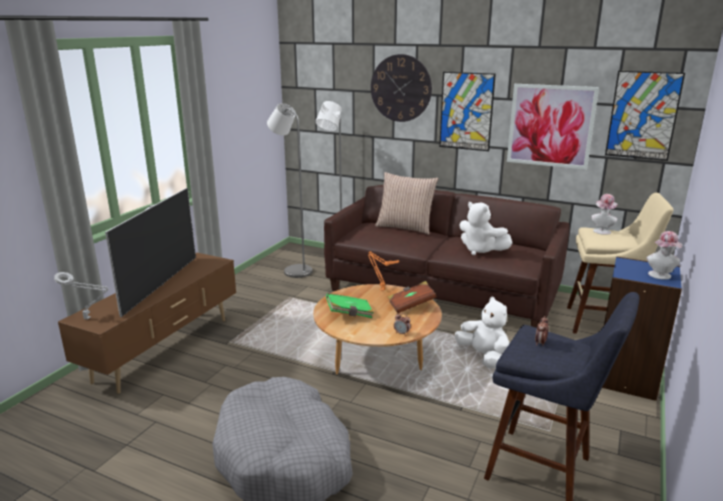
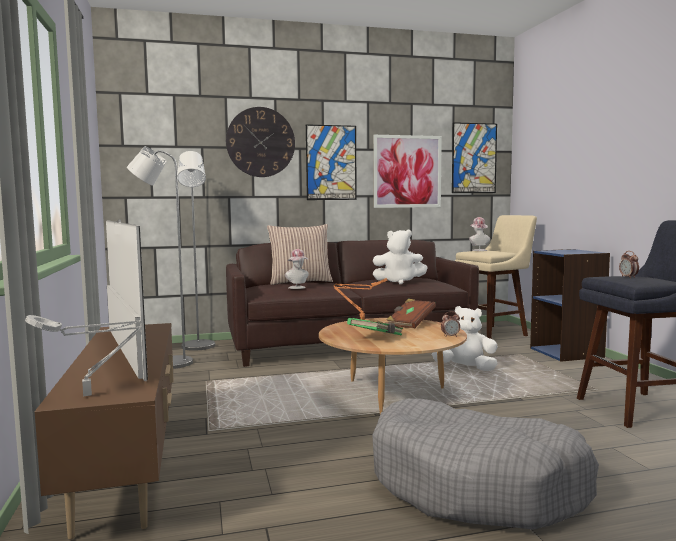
camera: 40 degrees left, 15 degrees down
(660, 276) = (583, 251): hat -> hat (298, 288)

